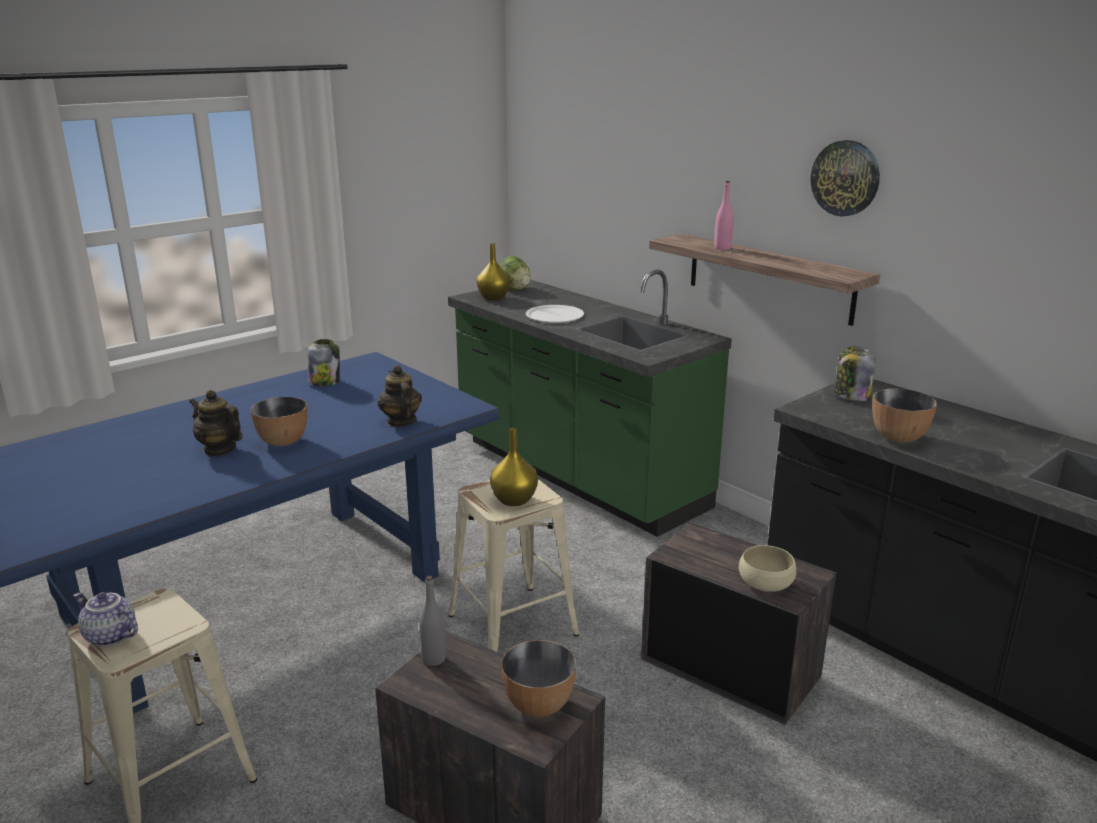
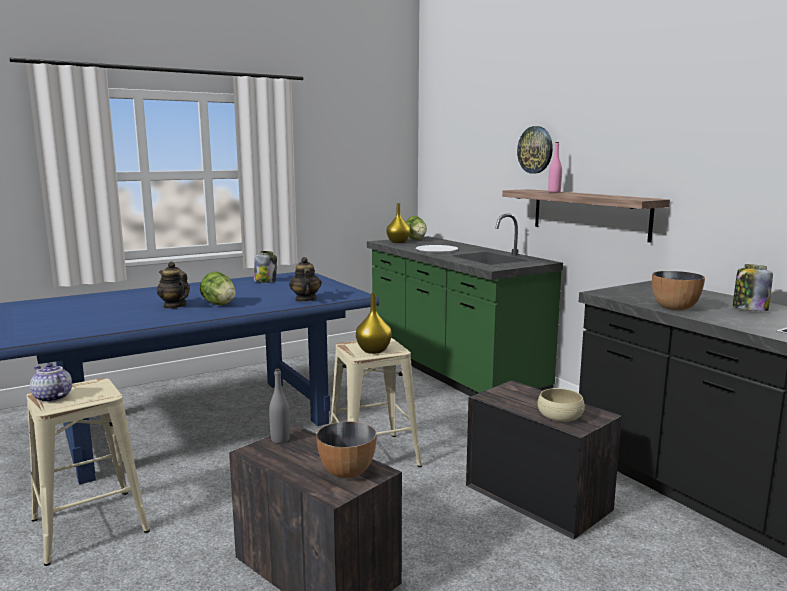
camera: 10 degrees right, 10 degrees down
(283, 441) = (219, 304): bowl -> lettuce
(845, 178) = (642, 130): wall clock -> wall clock (535, 150)
(851, 396) = (644, 289): jar -> jar (749, 309)

